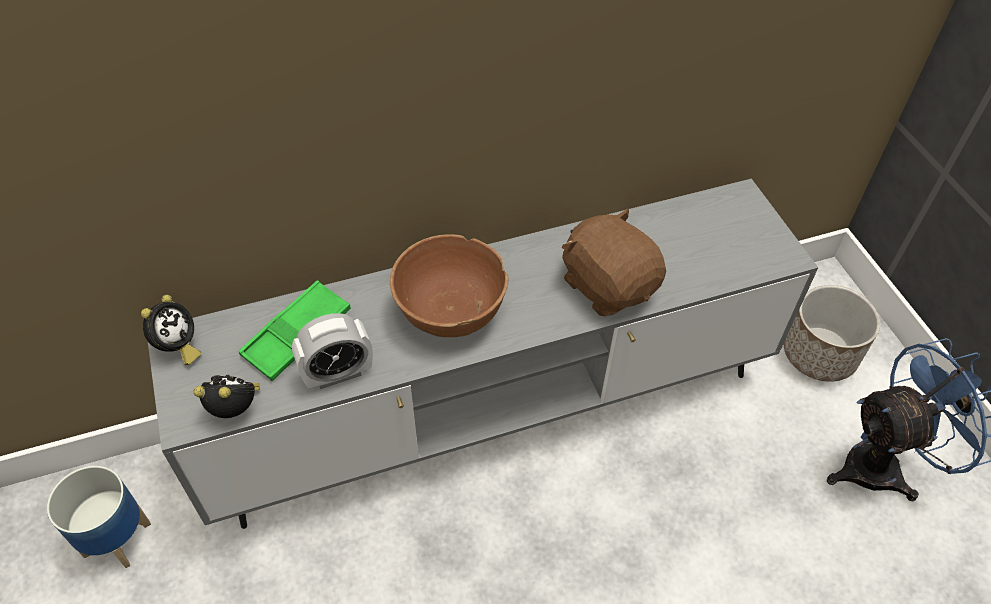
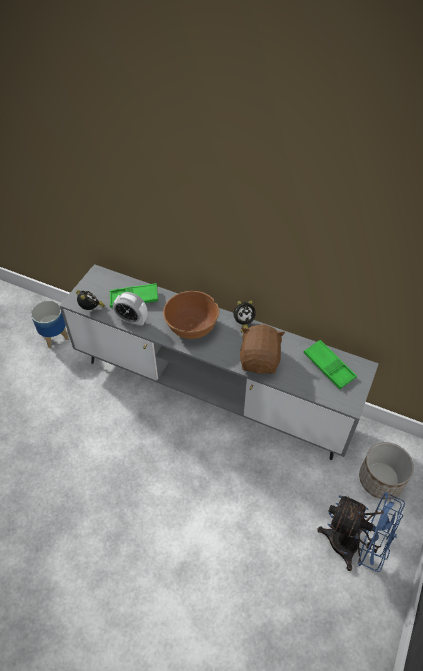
camera: 45 degrees right, 0 degrees up
(177, 347) = (96, 276): alarm clock -> alarm clock (243, 323)
(703, 226) = (328, 366): none -> green tray

